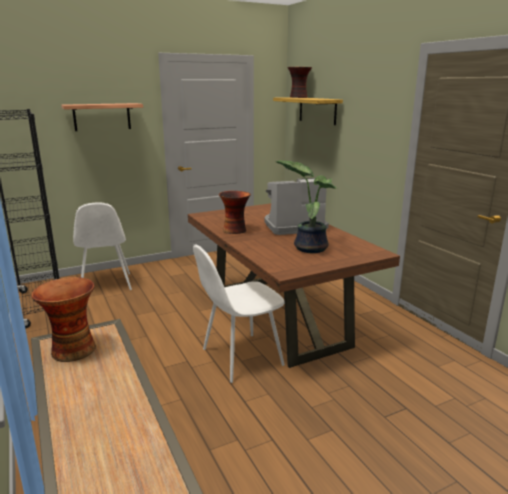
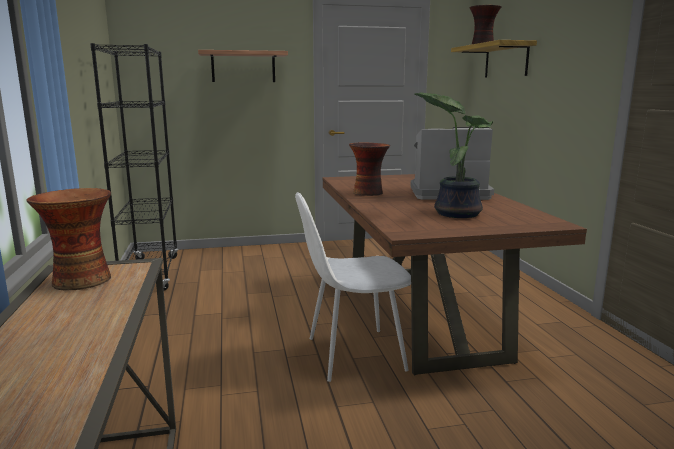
camera: 15 degrees right, 5 degrees down
(105, 285) = (229, 261): white chair -> none

